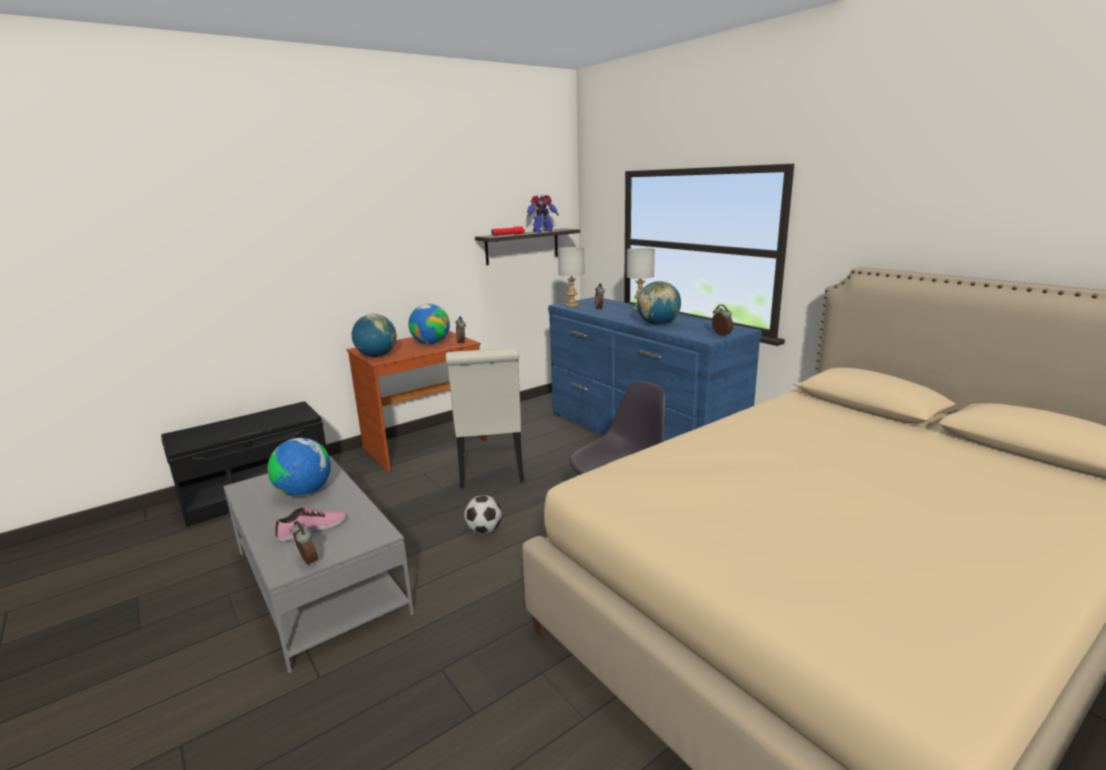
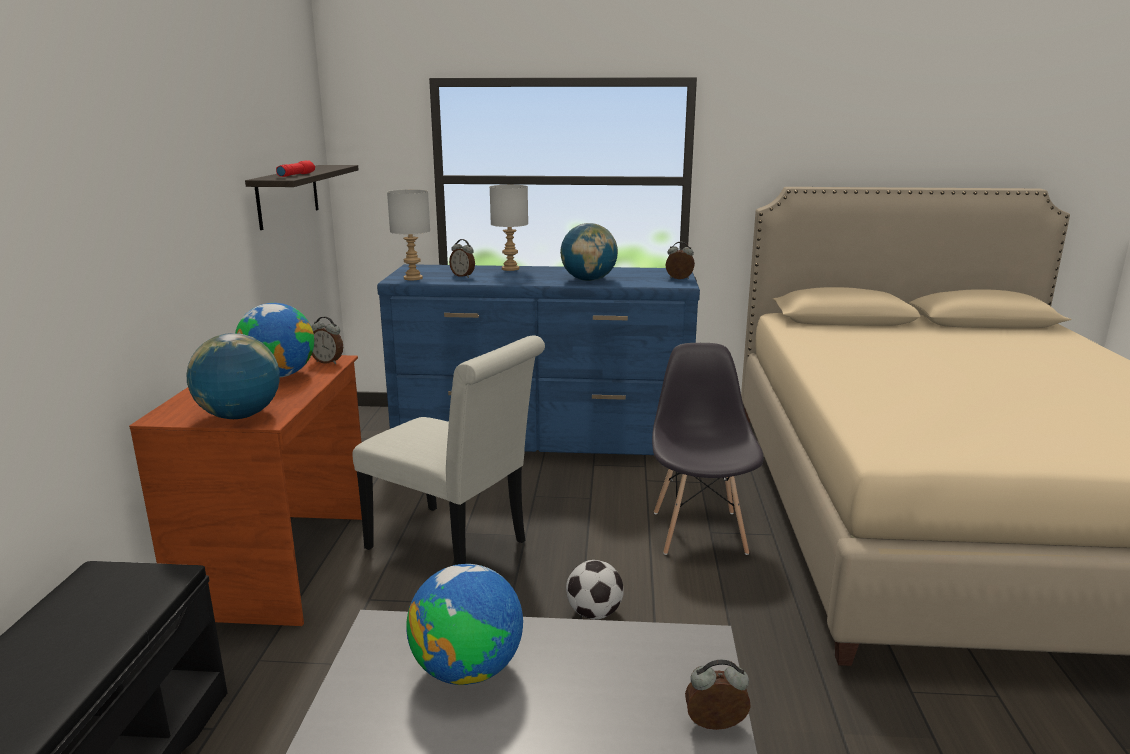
camera: 50 degrees left, 0 degrees up
(313, 529) = (615, 695): shoe -> none
(542, 231) = (319, 169): toy robot -> none

